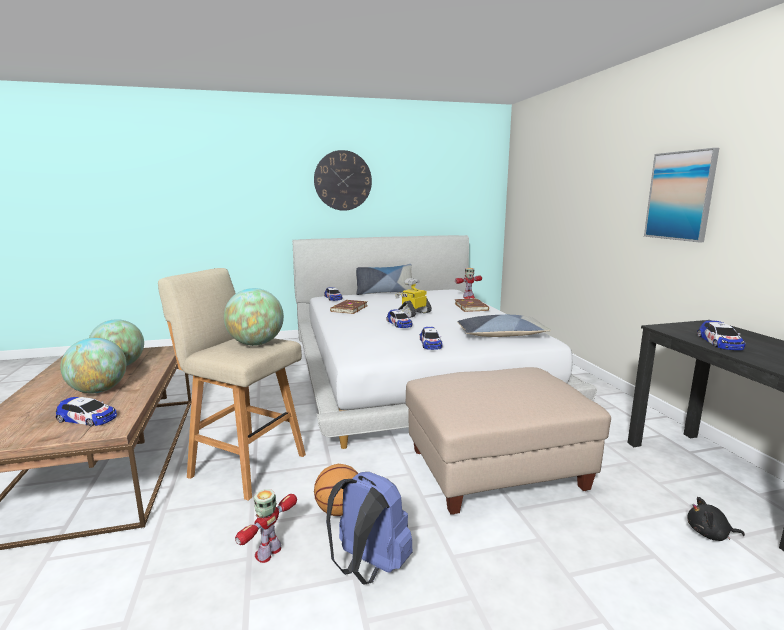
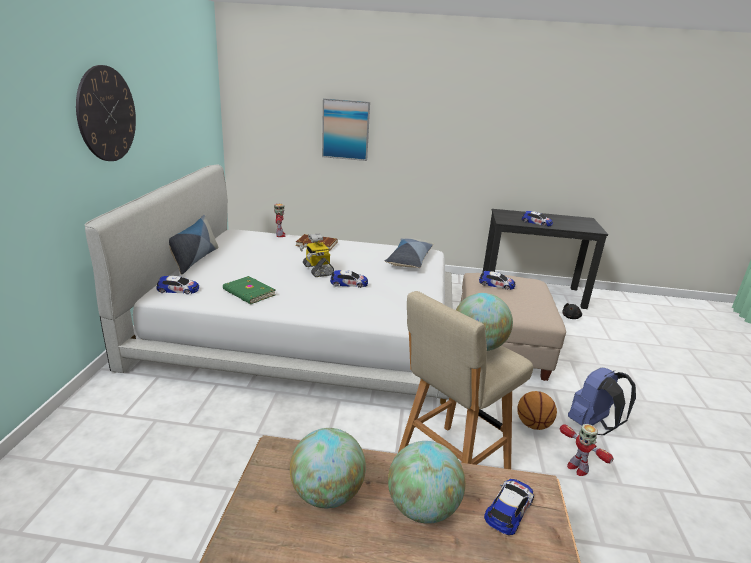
camera: 70 degrees left, 10 degrees up
(348, 308) = (248, 292): brown book -> green book
(430, 343) = (414, 287): toy car -> toy car (496, 284)
(680, 196) = (462, 129): picture -> picture (345, 129)

